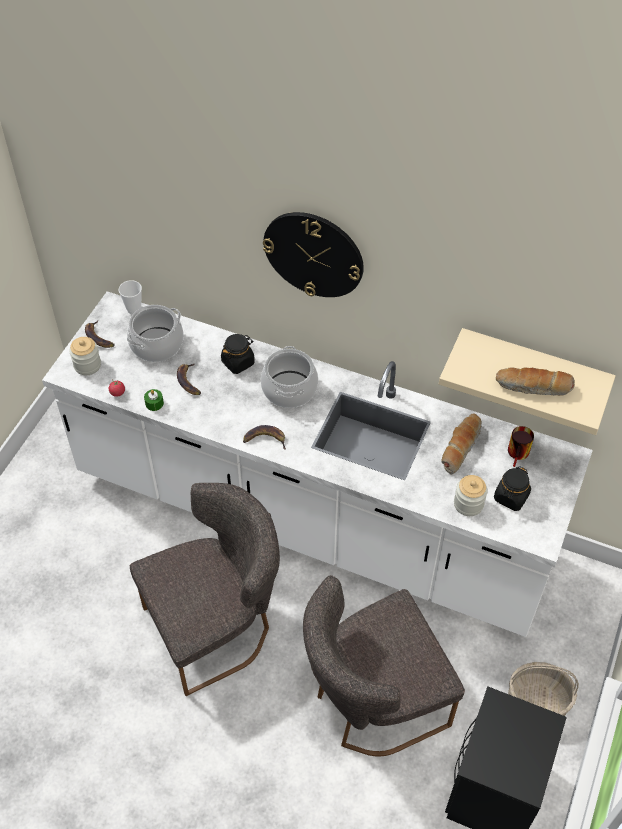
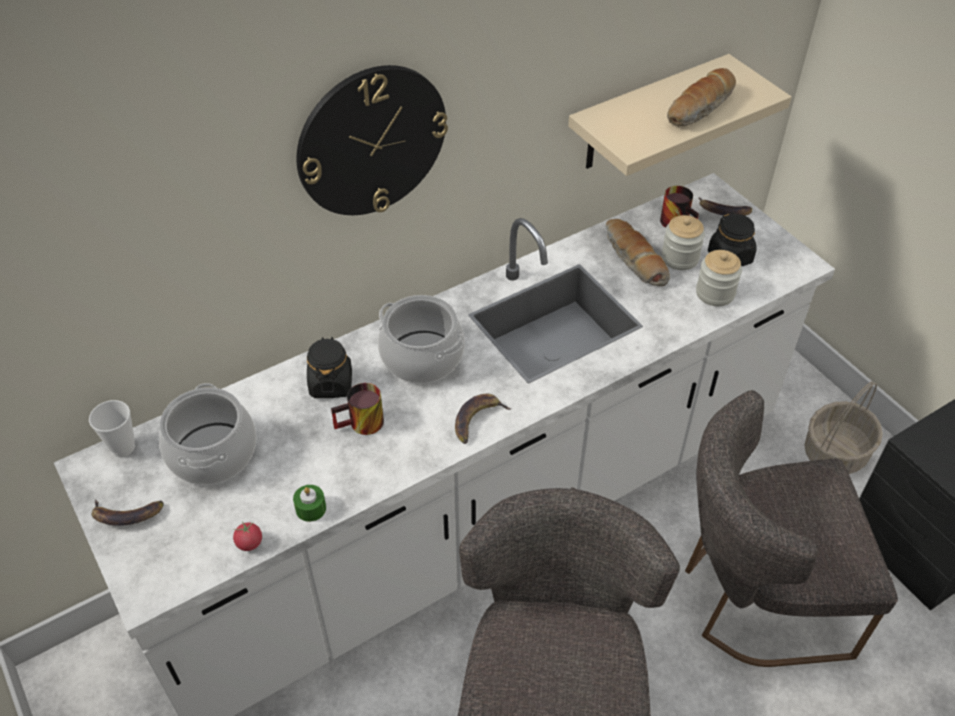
camera: 55 degrees left, 5 degrees down
(87, 365) = (162, 555): jar -> jar (679, 258)
(188, 381) = (310, 450): banana -> banana (723, 211)
(221, 392) = (362, 425): none -> mug
(372, 702) = (754, 598): grey chair -> grey chair turned 75 degrees clockwise

